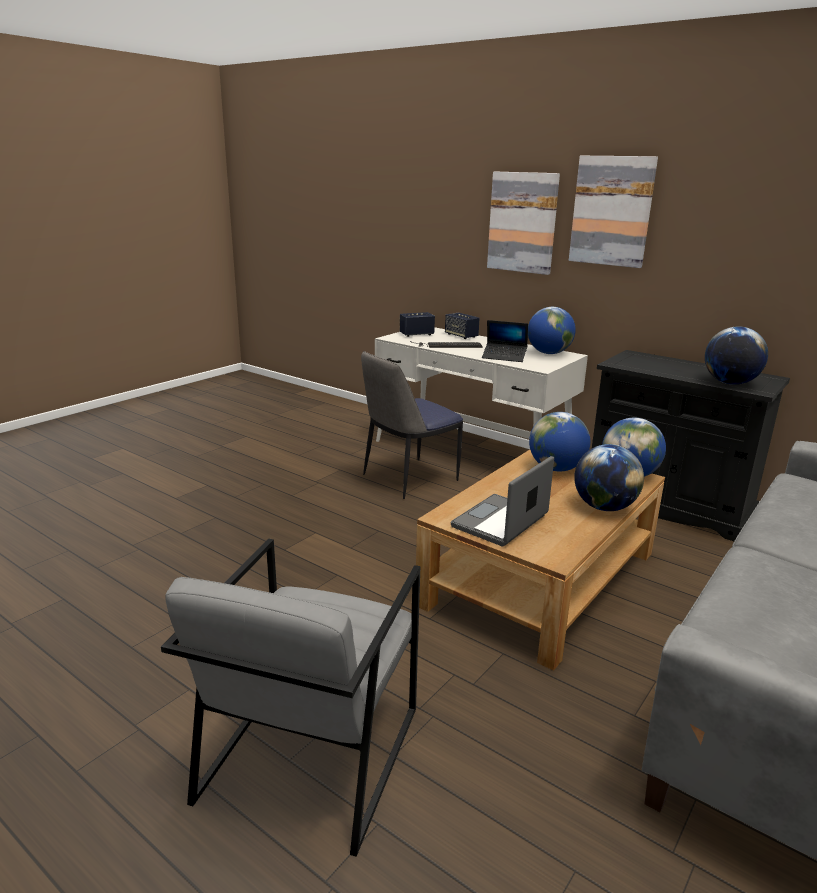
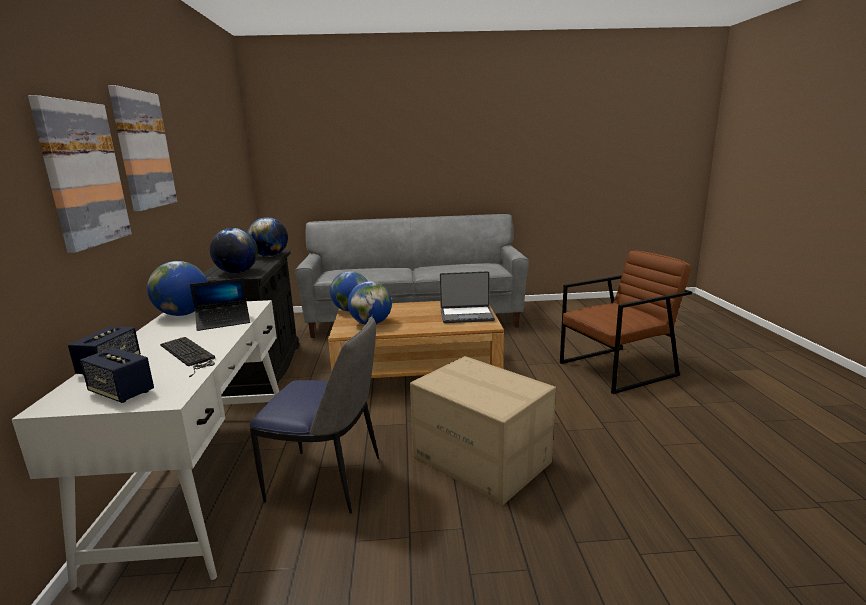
camera: 130 degrees left, 5 degrees down
(310, 753) = (618, 369): grey armchair -> brown armchair
(332, 531) = (482, 459): none -> cardboard box
(504, 357) = (223, 322): laptop -> laptop turned 90 degrees clockwise
(604, 507) = (407, 306): globe -> globe (237, 272)

